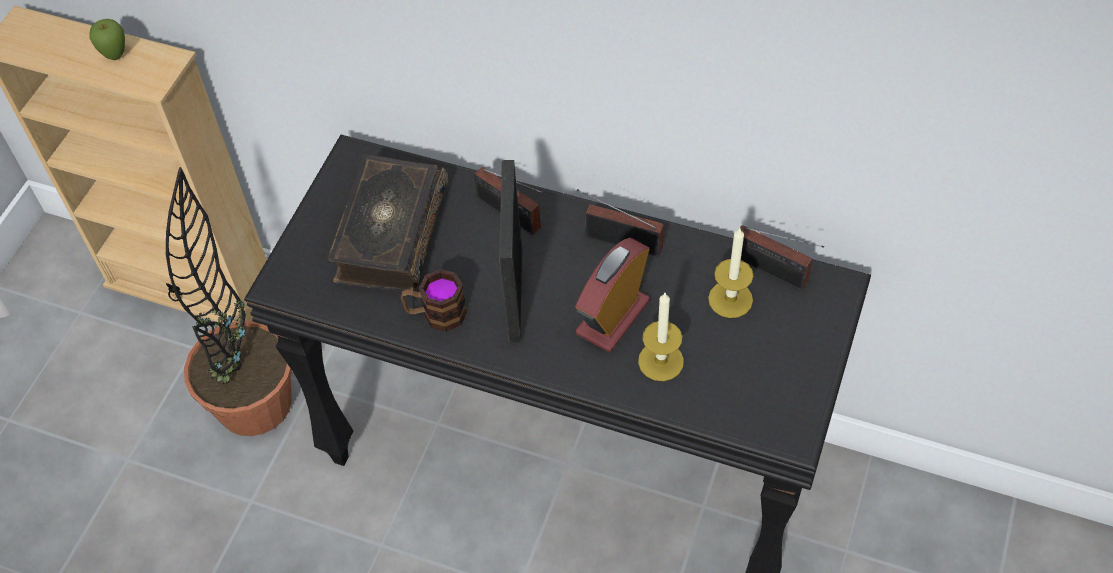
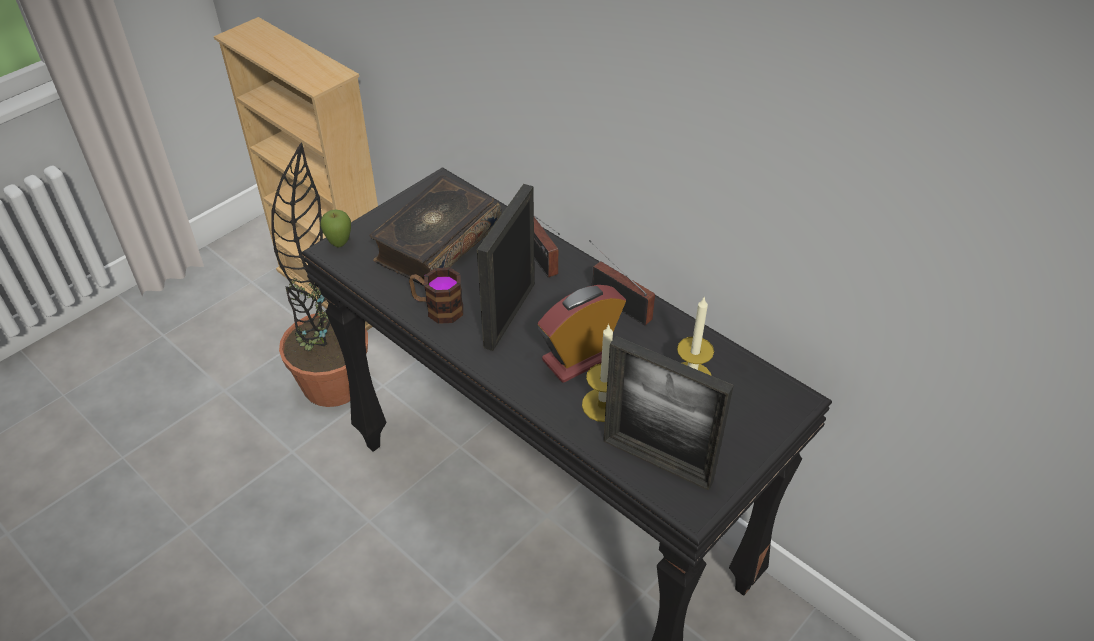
camera: 20 degrees right, 10 degrees down
(116, 56) = (302, 61): apple -> apple (339, 244)
(740, 401) = (657, 461): none -> picture frame
(773, 272) = (740, 369): radio -> none

